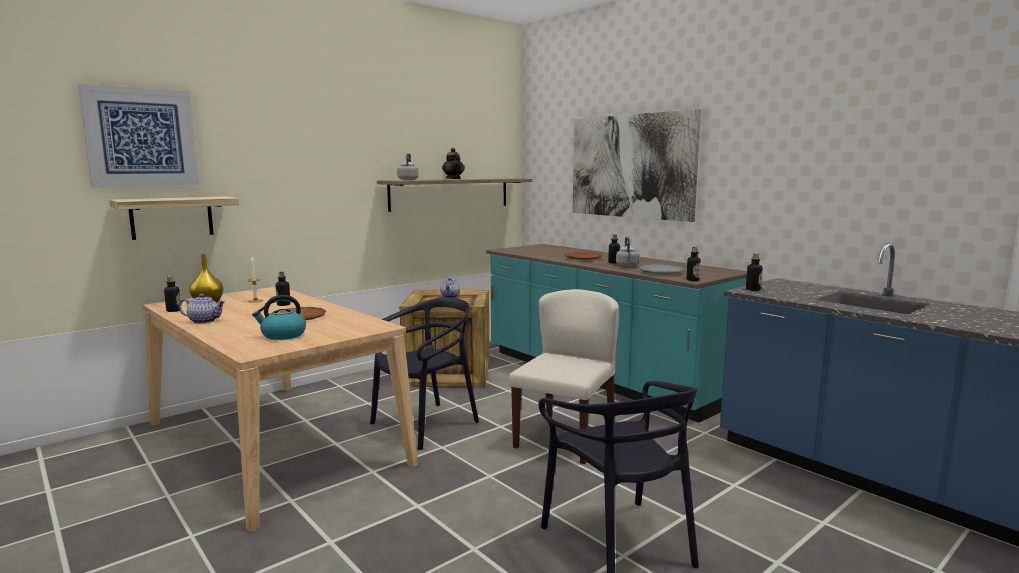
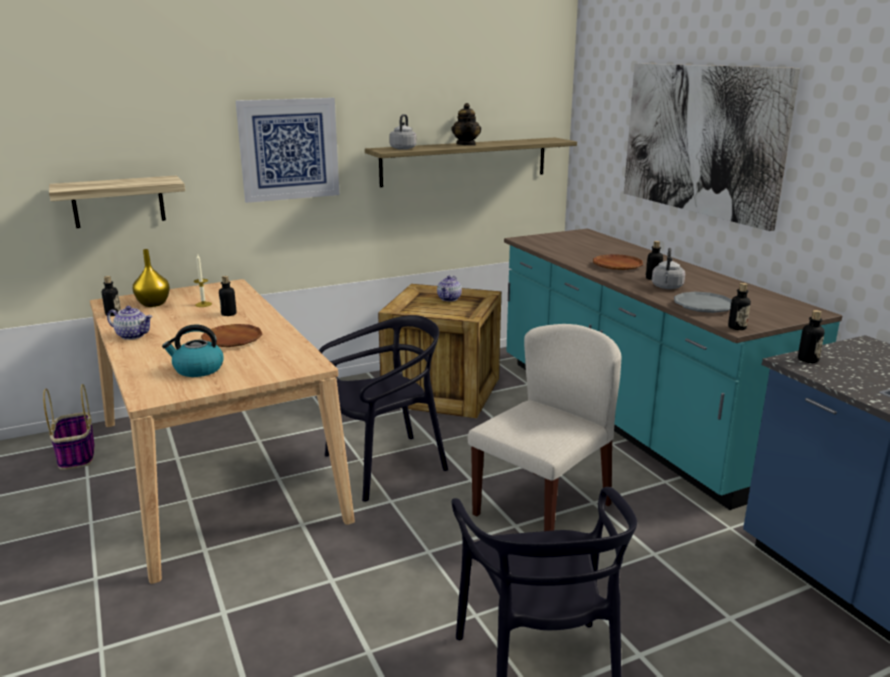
camera: 15 degrees right, 10 degrees up
(129, 448) = (76, 455): none -> basket
(141, 137) = (79, 111): picture -> picture (289, 149)

